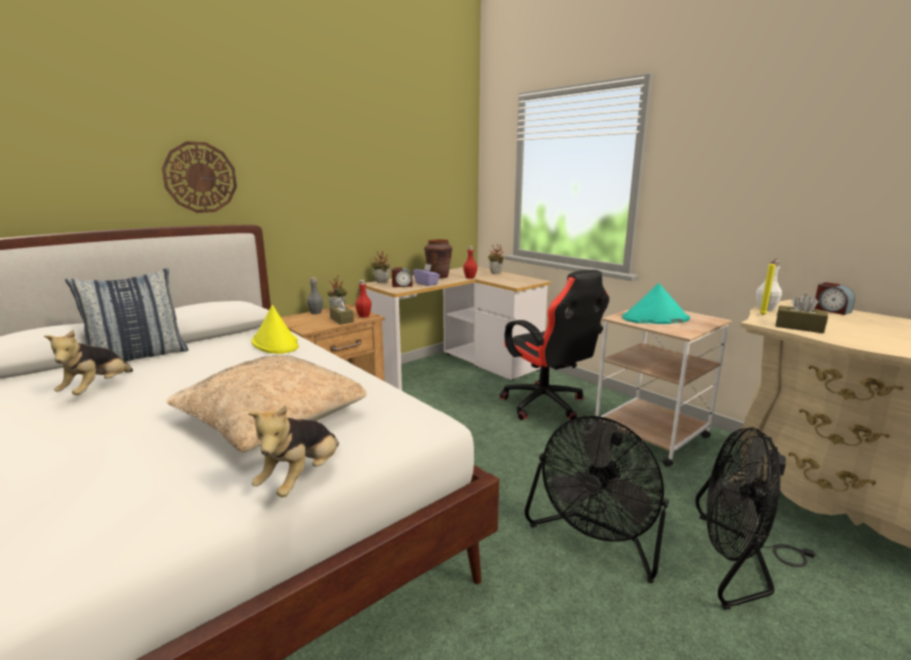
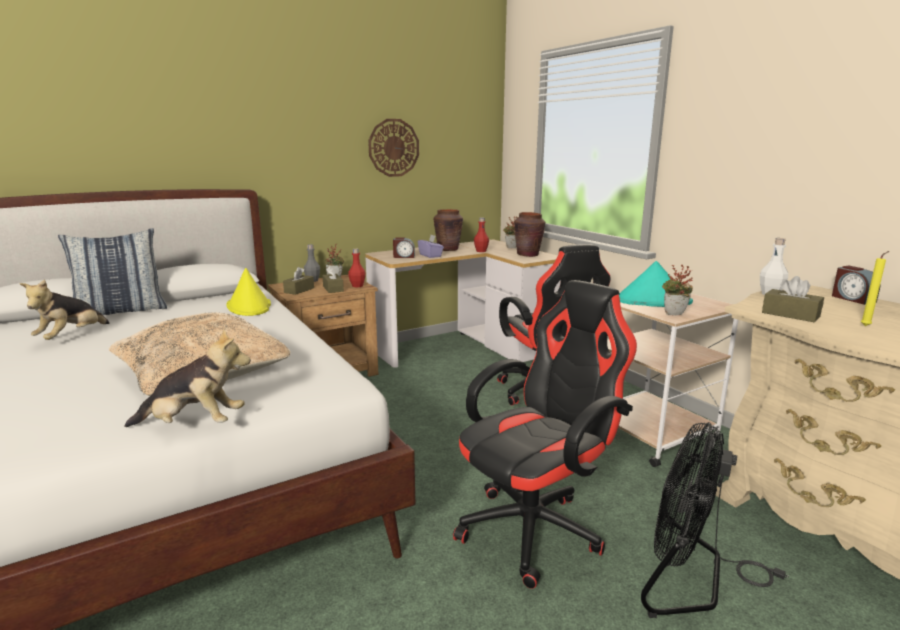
camera: 10 degrees right, 0 degrees up
(200, 177) = (199, 142): wall clock -> wall clock (393, 148)
(302, 479) = (194, 424): plush toy -> plush toy turned 120 degrees counterclockwise
(308, 323) = (299, 290): none -> brown tissue box
(381, 282) = (385, 253): potted plant -> potted plant (674, 315)
(514, 279) = (528, 254): none -> brown vase
(593, 535) = (537, 527): black fan -> black office chair
(763, 315) = (761, 300): yellow candle -> yellow candle (866, 326)

